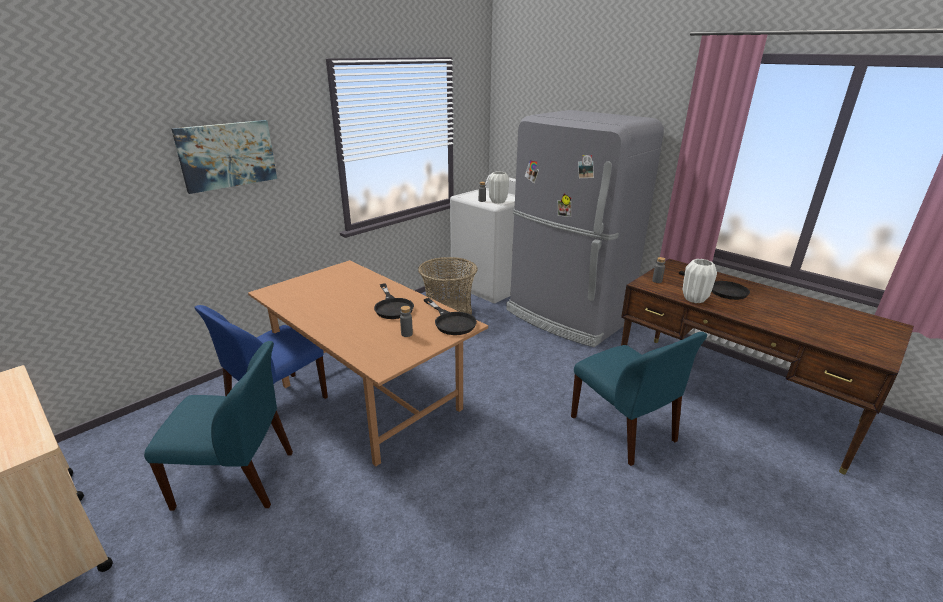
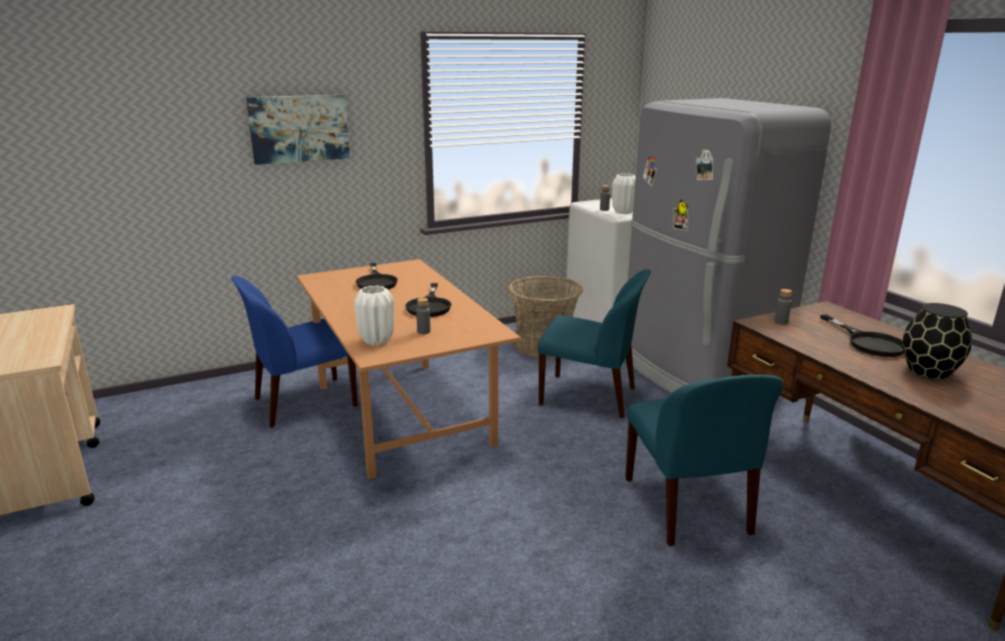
camera: 20 degrees right, 5 degrees down
(238, 479) = (232, 460): blue chair -> blue chair (590, 396)
(451, 321) = (481, 328): black frying pan -> black frying pan (376, 282)
(694, 299) = (815, 347): white vase -> white vase (377, 341)
(771, 306) = (927, 370): none -> black vase

